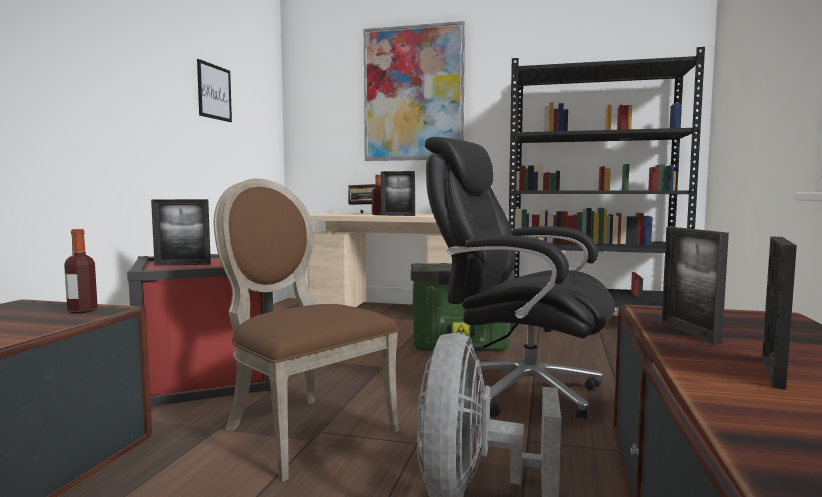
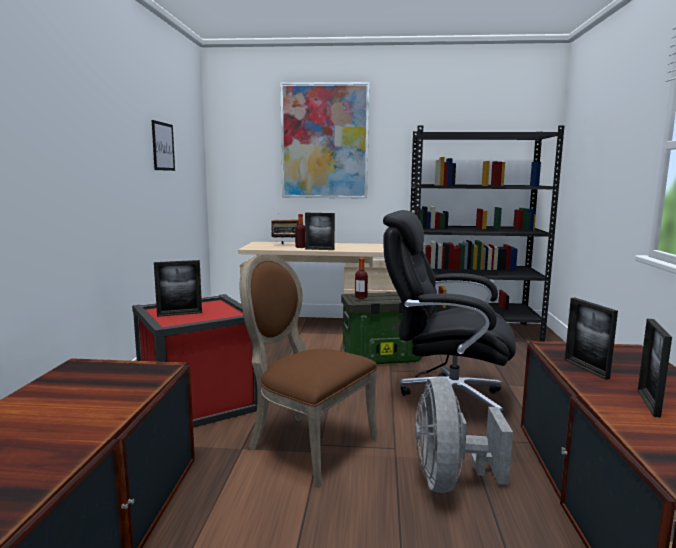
camera: 10 degrees left, 5 degrees up
(82, 311) = (142, 370): bottle -> bottle (361, 297)

